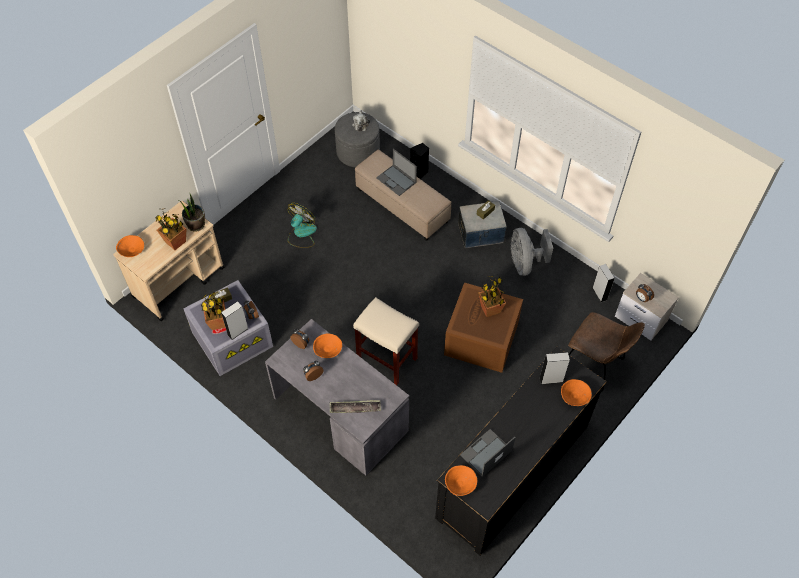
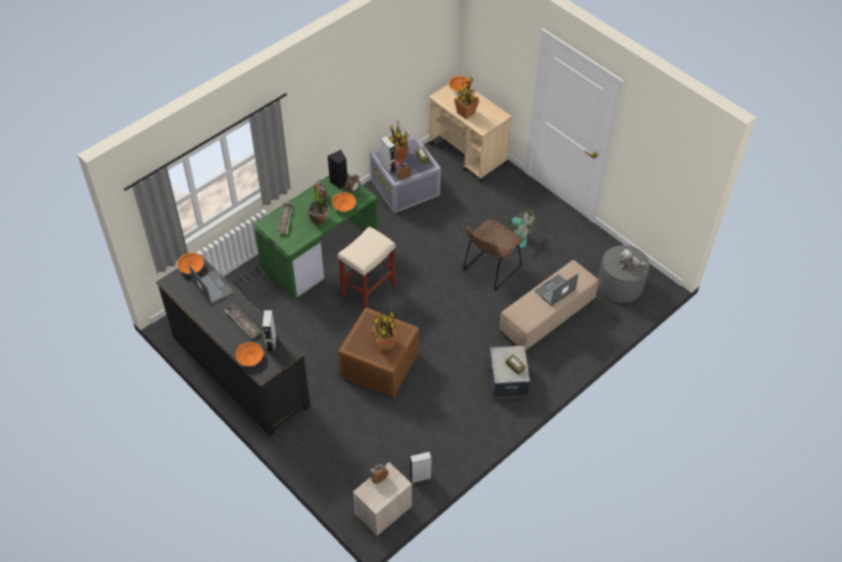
camera: 95 degrees right, 5 degrees down
(196, 224) = (483, 125): potted plant -> potted plant (319, 219)
(339, 414) = (320, 254): grey desk -> green desk
(419, 172) = (591, 335): black speaker -> black speaker (339, 182)
(525, 263) = (466, 414): grey fan -> none
(530, 412) = (242, 323): none -> tray
(595, 365) = (334, 456): brown chair -> brown chair (489, 270)

